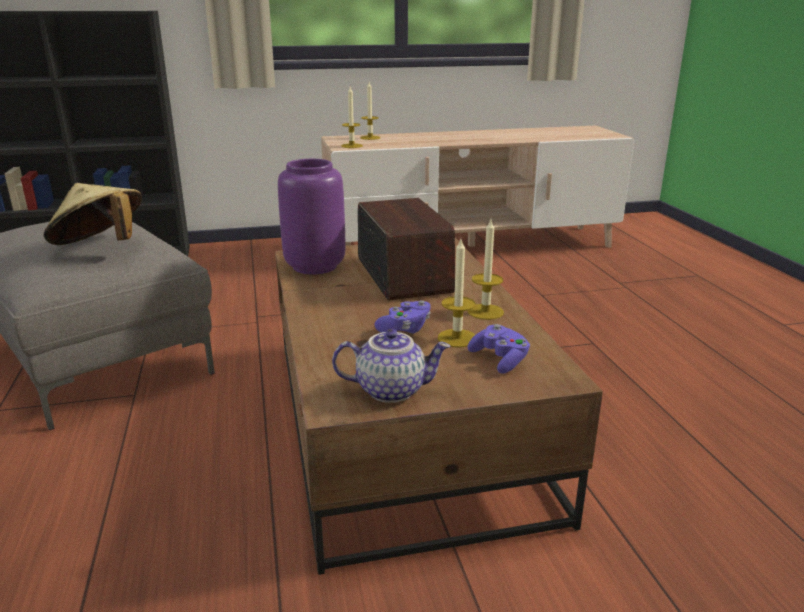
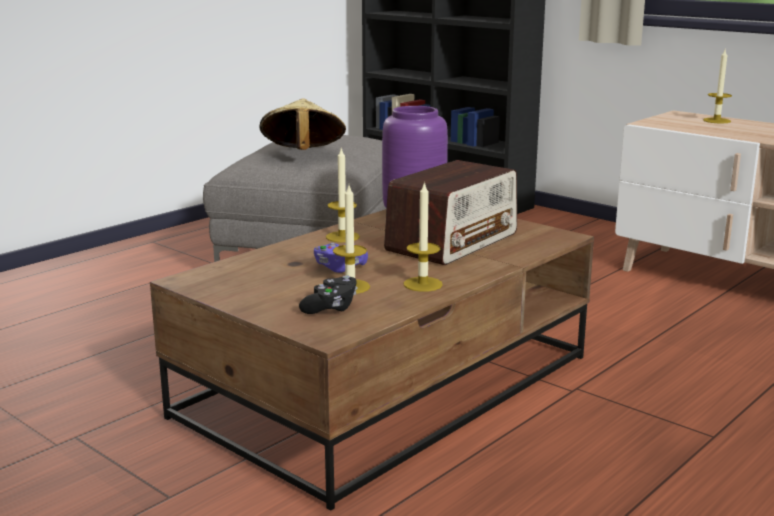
camera: 55 degrees right, 5 degrees down
(351, 146) = (663, 123): candle -> candle (342, 237)
(391, 390) = (231, 288): teapot -> none
(500, 360) = (331, 308): purple game controller -> black game controller

